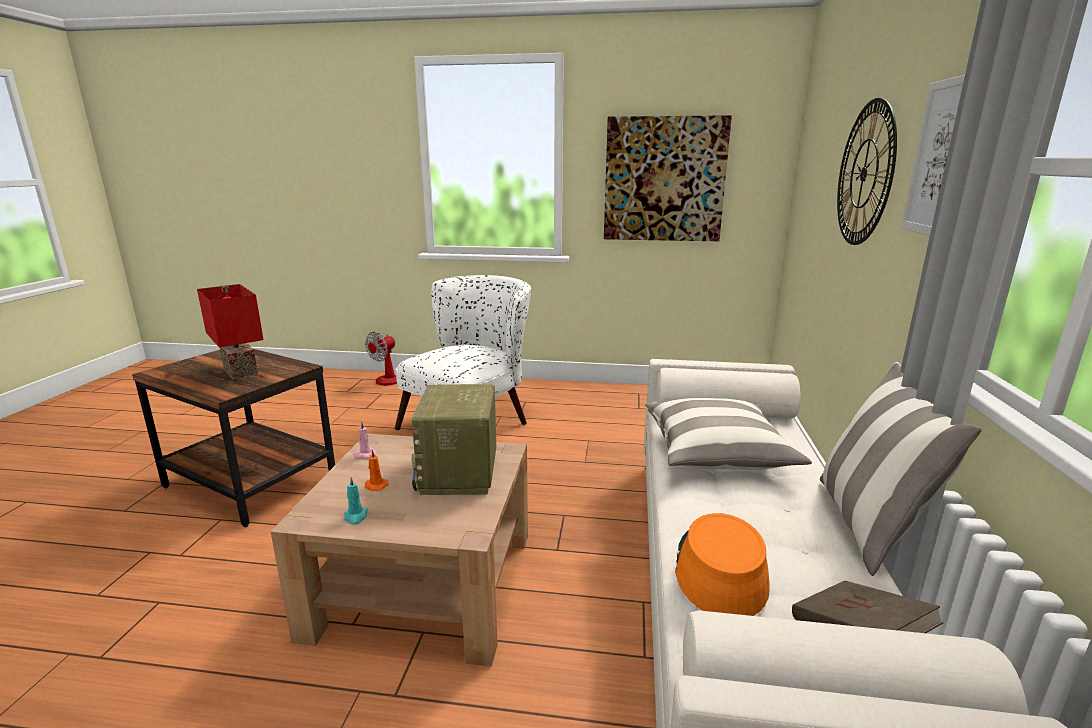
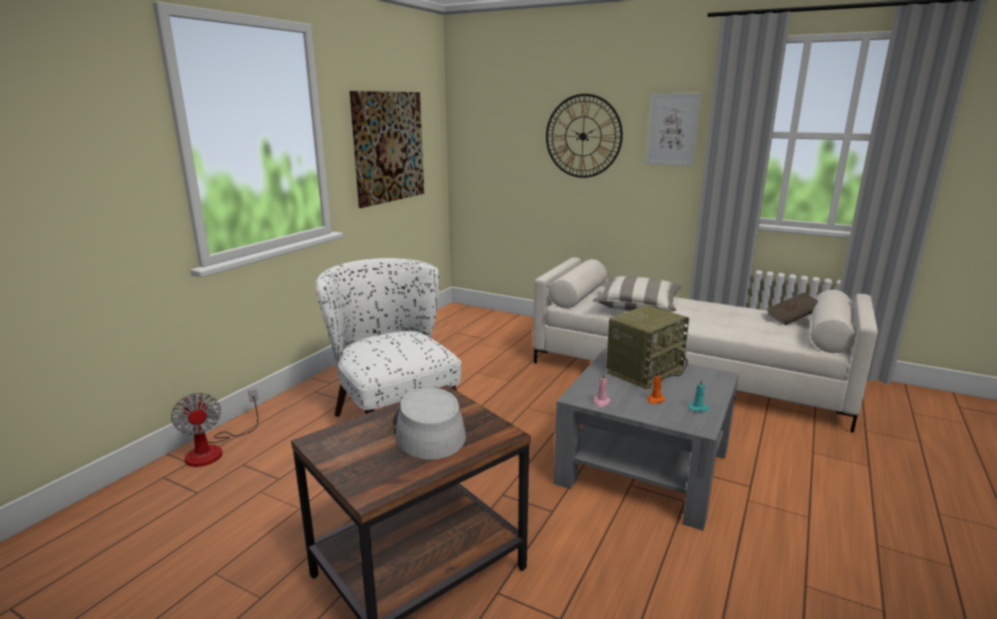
camera: 70 degrees left, 0 degrees up
(238, 372) = (427, 430): red table lamp -> grey hat
(424, 583) = (644, 466): brown coffee table -> grey coffee table
(460, 473) = (644, 371): radio -> radio turned 60 degrees counterclockwise
(719, 570) = (752, 329): orange hat -> none
(870, 525) = (714, 299): pillow -> none

